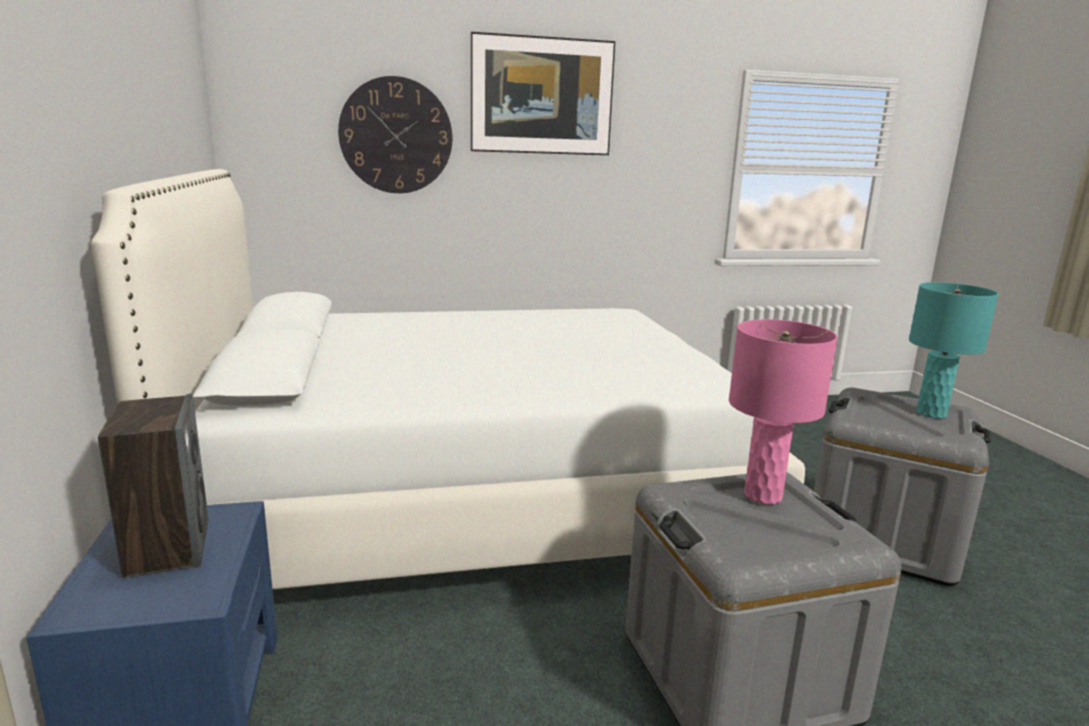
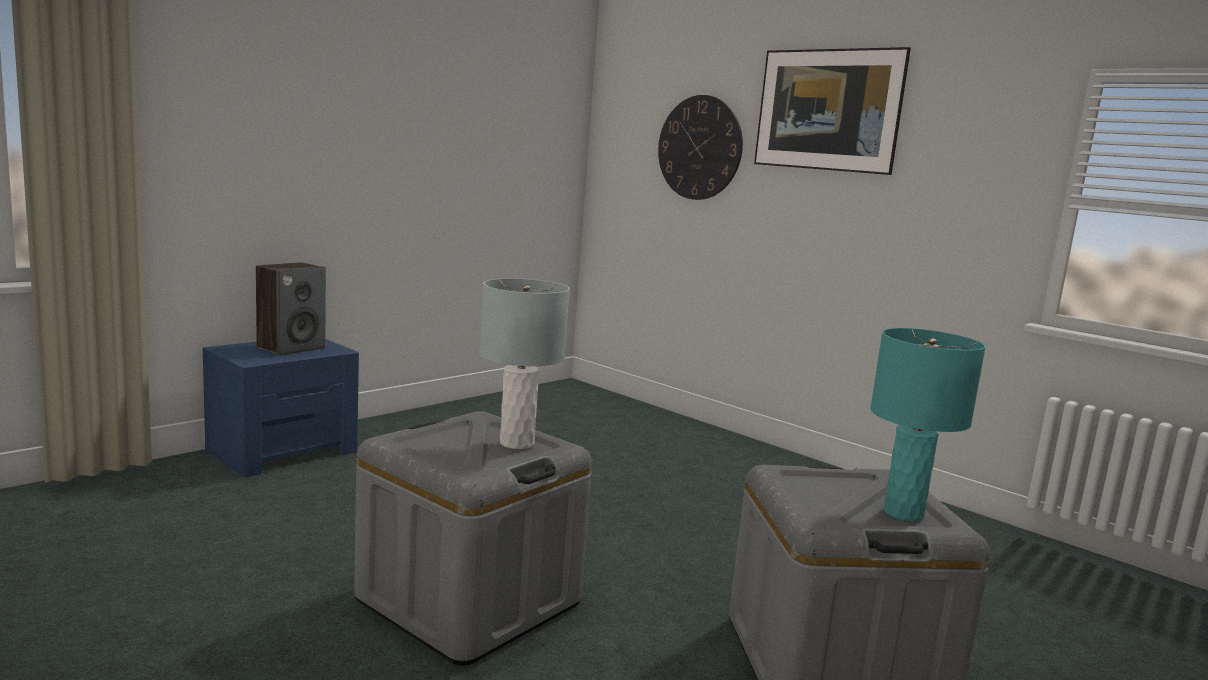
camera: 55 degrees right, 5 degrees down
(472, 493) = (592, 460): white bed -> none
(762, 495) = (516, 443): pink table lamp -> grey table lamp

